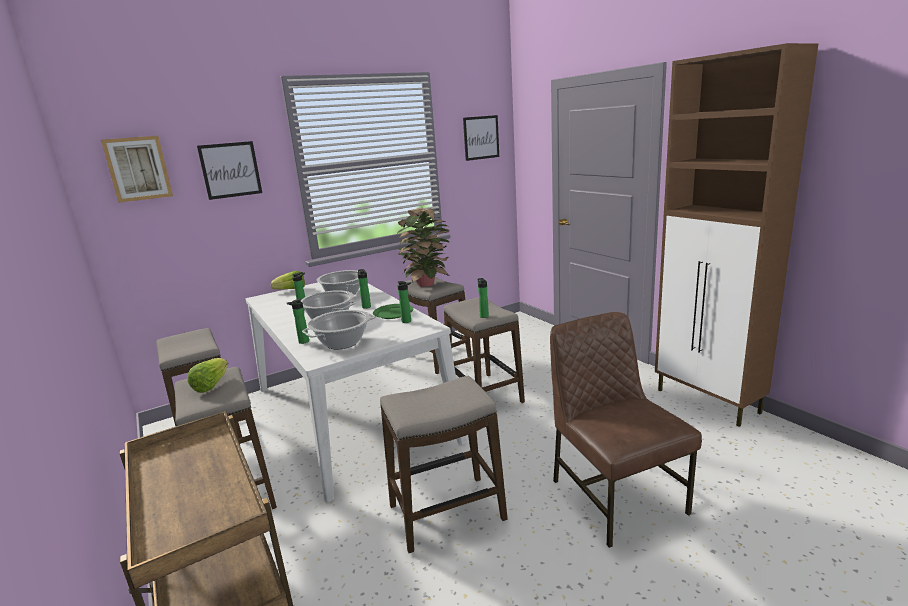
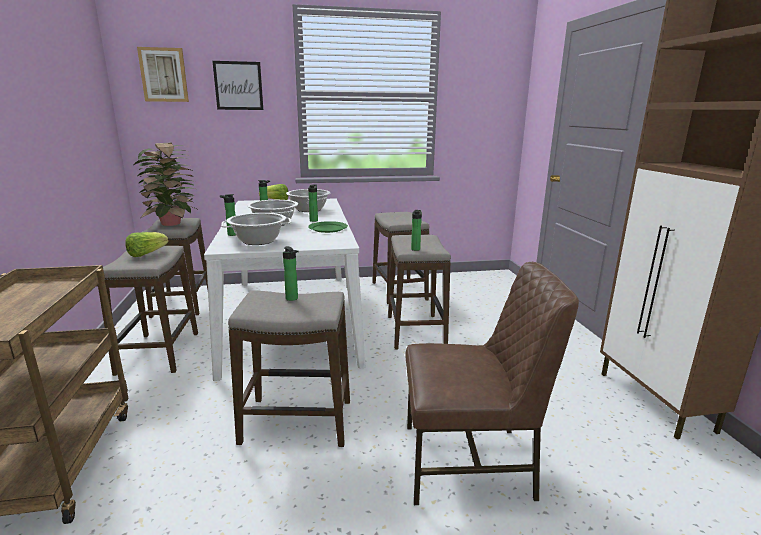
camera: 20 degrees right, 0 degrees up
(408, 321) = (330, 236): bottle -> bottle (293, 299)
(427, 284) = (398, 217): potted plant -> potted plant (172, 224)
(481, 137) = (489, 84): picture -> none
(615, 495) = (469, 462): brown chair -> brown chair turned 90 degrees clockwise

